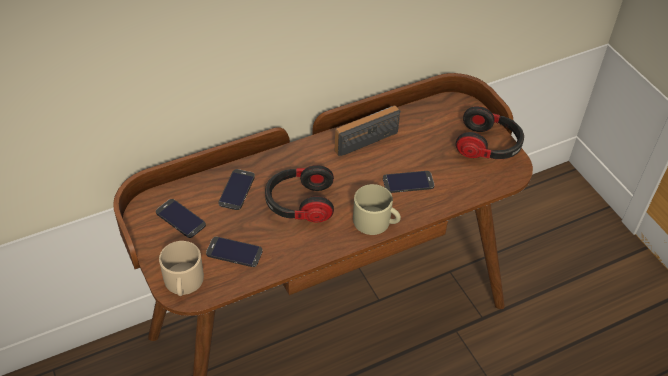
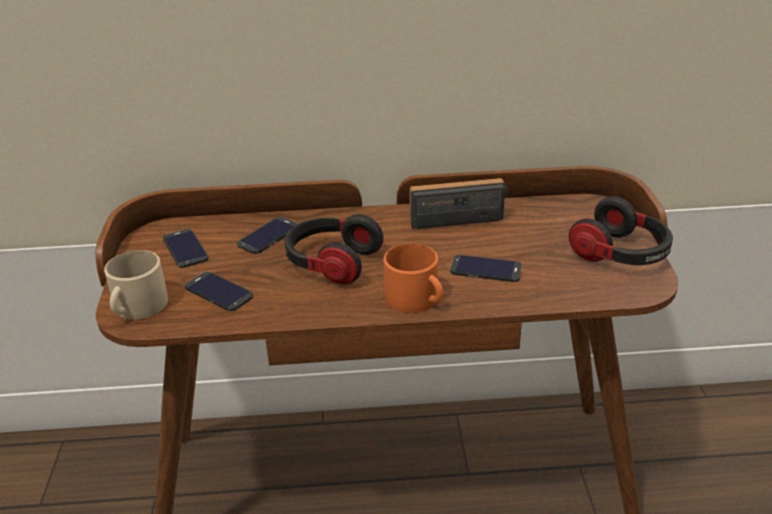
camera: 25 degrees right, 15 degrees down
(376, 222) = (416, 300): beige mug -> orange mug

